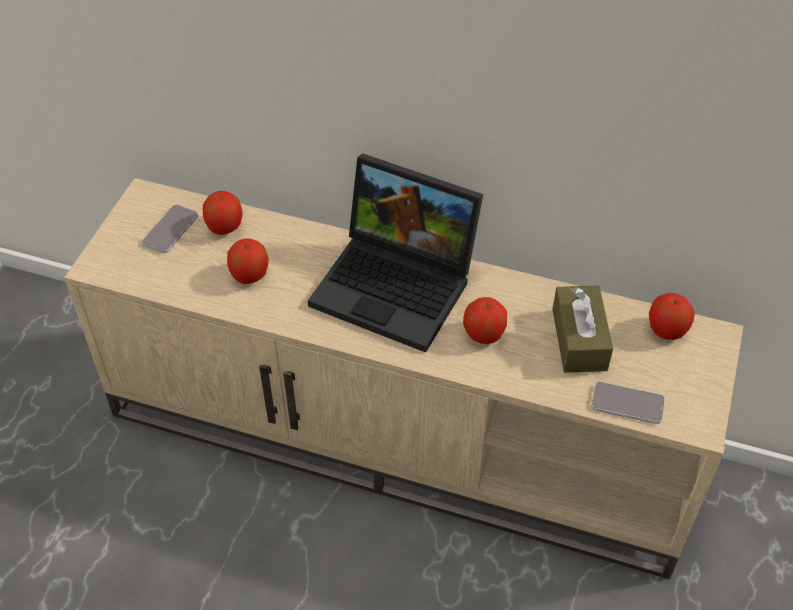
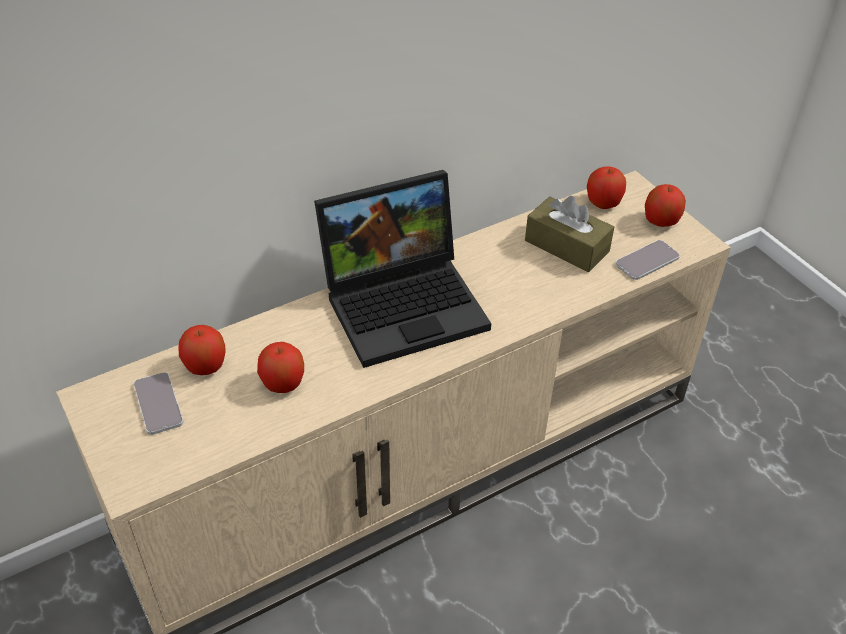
camera: 50 degrees left, 5 degrees down
(483, 334) = (508, 288): apple -> apple (660, 221)

